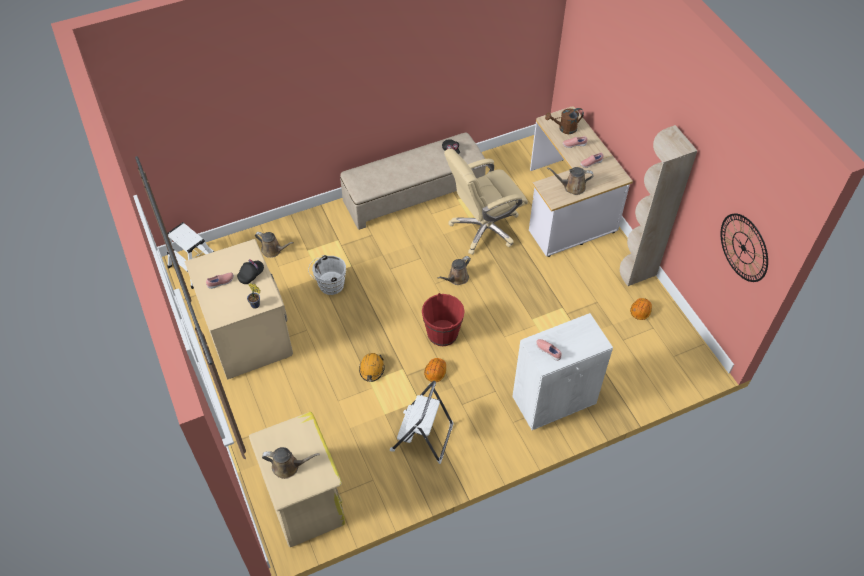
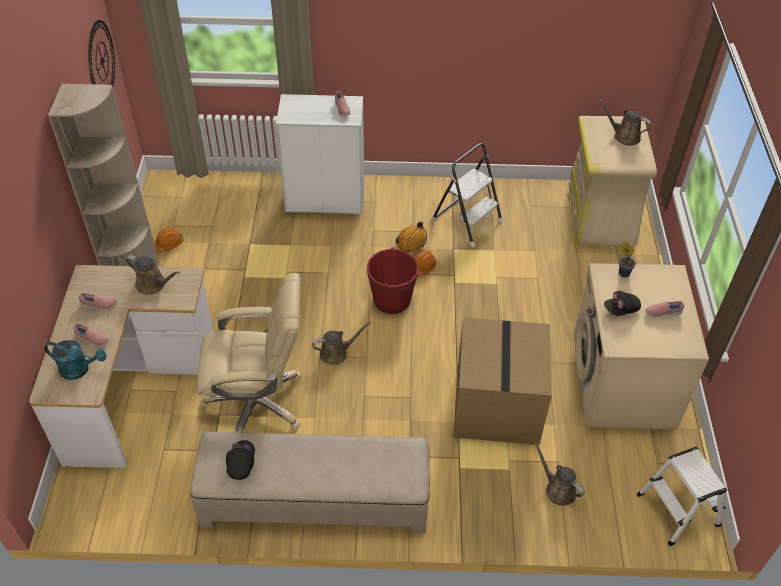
camera: 155 degrees left, 5 degrees down
(329, 285) = (498, 406): white bucket -> cardboard box
(371, 369) = (488, 294): orange hard hat -> orange hard hat (411, 241)
(564, 129) = (80, 369): brown watering can -> turquoise watering can

